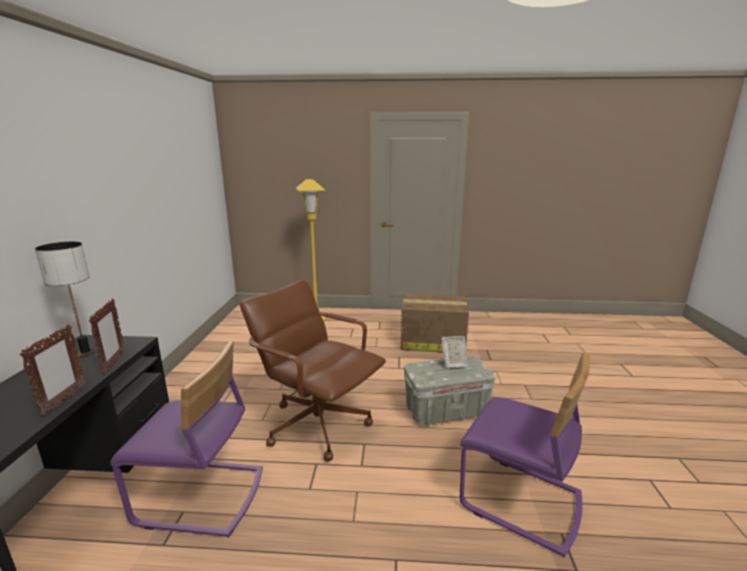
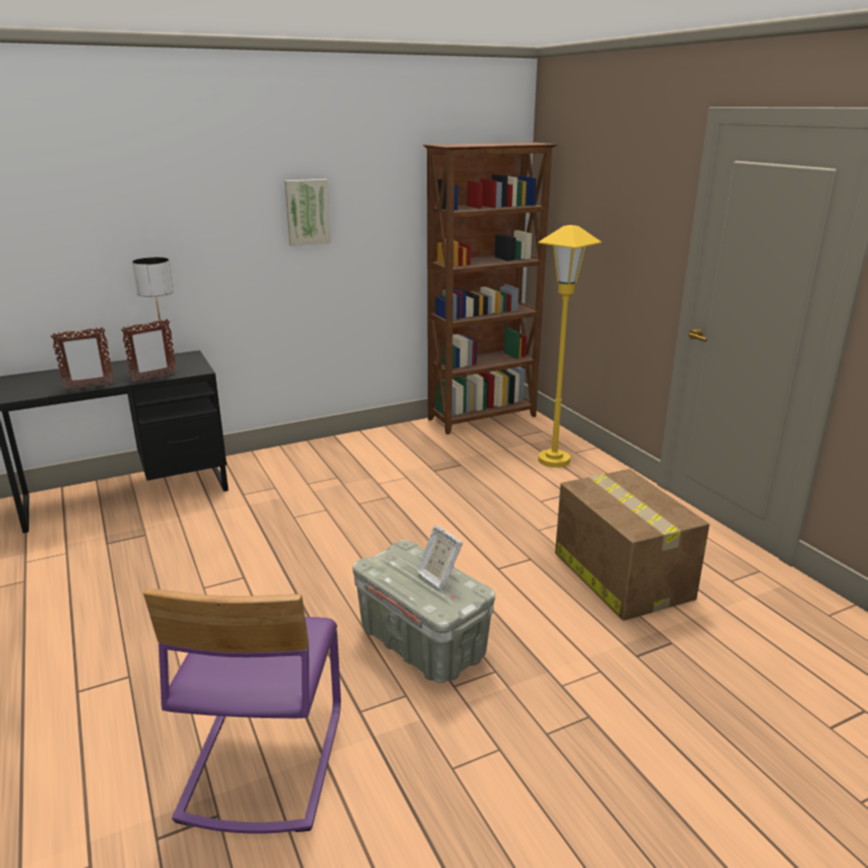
camera: 60 degrees right, 5 degrees up
(130, 189) = (307, 212): none -> picture
(201, 497) = (165, 535): purple chair -> none
(240, 320) = (483, 418): none -> brown bookcase
(318, 424) = (312, 552): brown office chair -> none

